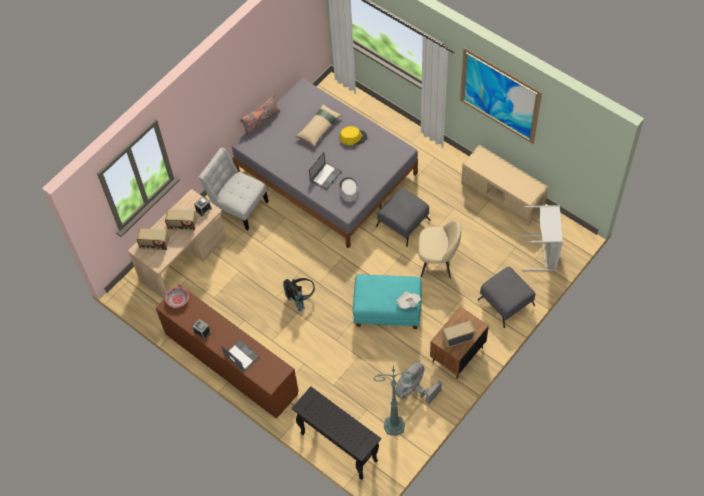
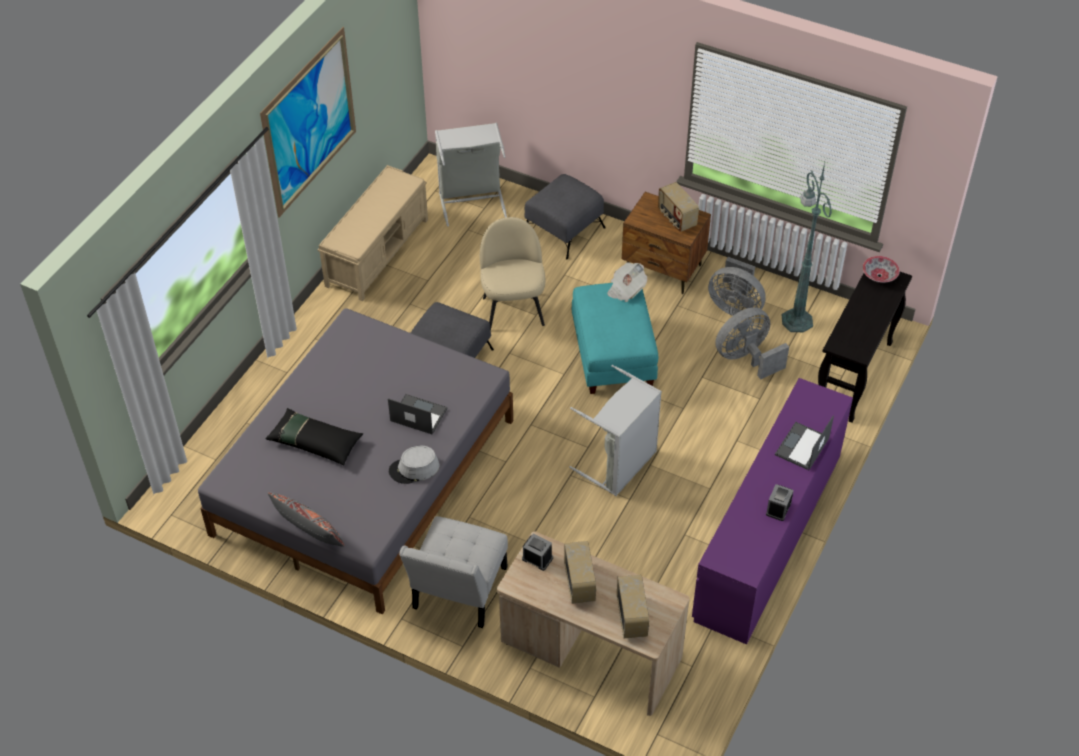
camera: 105 degrees left, 10 degrees down
(177, 299) = (730, 558): bowl -> bowl (879, 275)
(230, 363) = (768, 536): brown dresser -> purple dresser
(301, 297) = (620, 465): black backpack -> grey laundry basket
(319, 128) = (315, 442): beige pillow -> black pillow
(348, 190) = (441, 380): grey hat -> grey hat (414, 469)
(353, 137) = (330, 391): yellow hat -> none
(368, 386) = (746, 358): none -> grey fan

